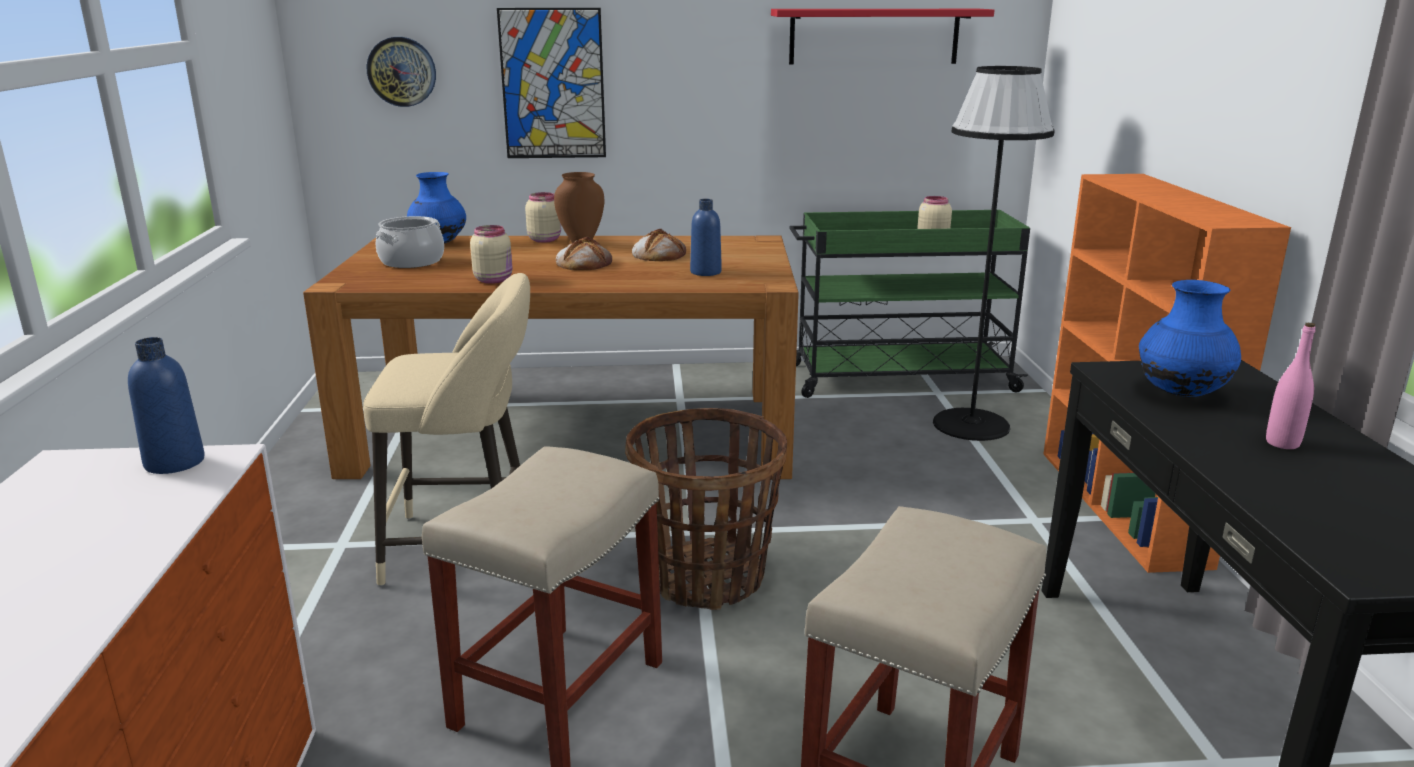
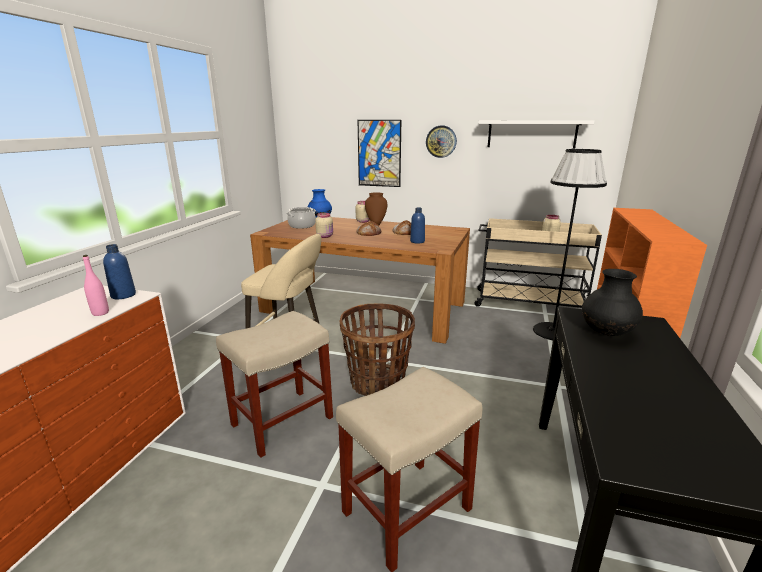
camera: 20 degrees right, 0 degrees up
(402, 71) = (319, 146): wall clock -> wall clock (441, 141)
(874, 36) = (531, 134): red shelf -> white shelf
(898, 378) = (528, 303): green cart -> beige cart
(1181, 393) = (606, 333): blue vase -> black vase
(1282, 443) = (645, 372): pink bottle -> pink bottle (100, 313)

